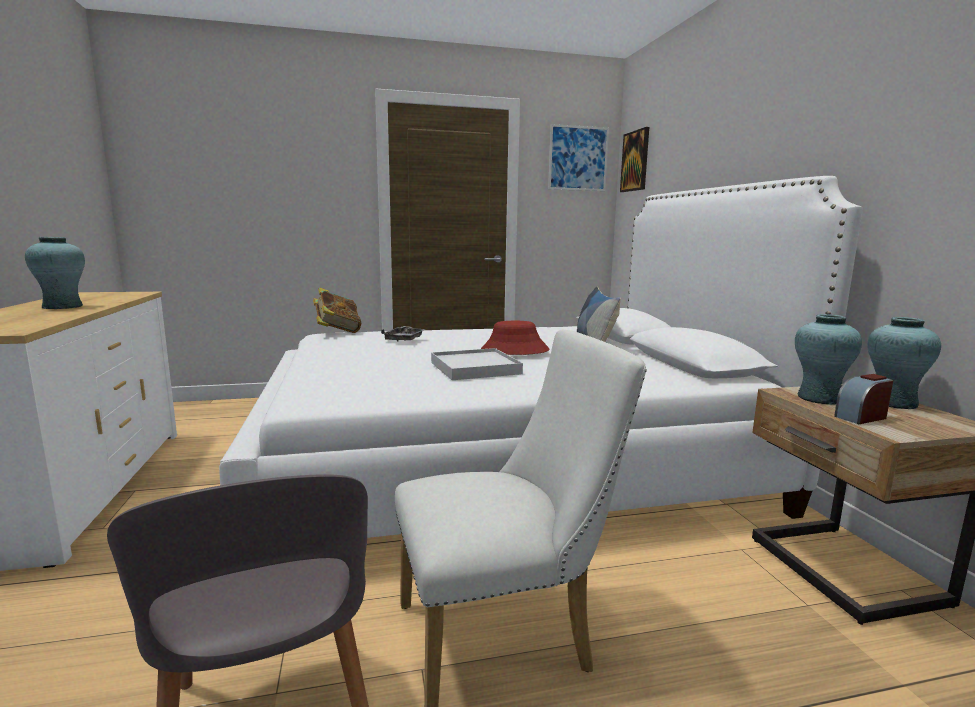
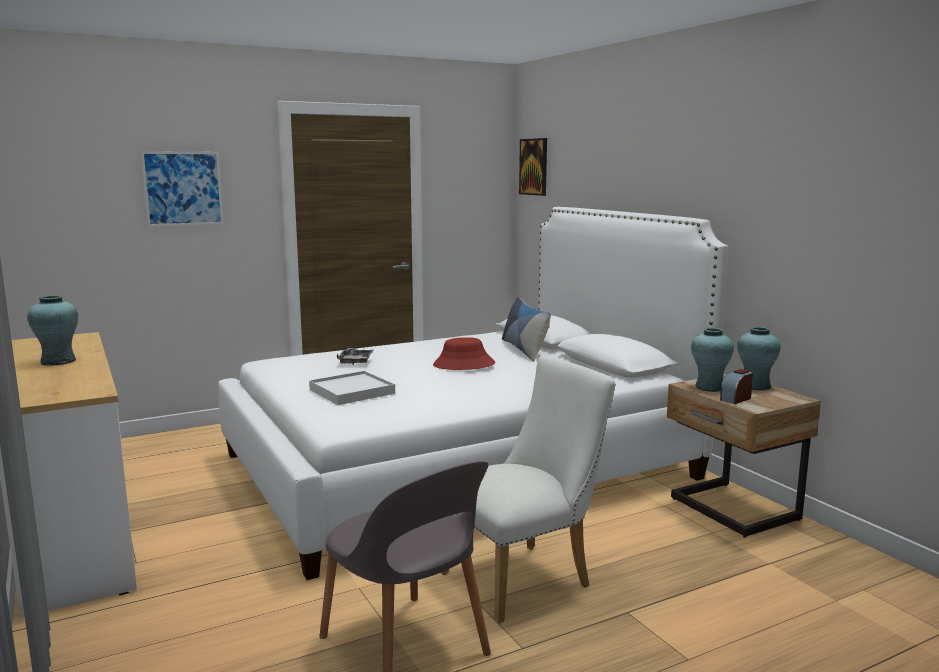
camera: 15 degrees left, 0 degrees up
(337, 331) = (277, 357): book -> none
(475, 368) = (445, 385): white tray -> white tray (351, 391)
(578, 158) = (477, 161): picture -> picture (183, 188)

